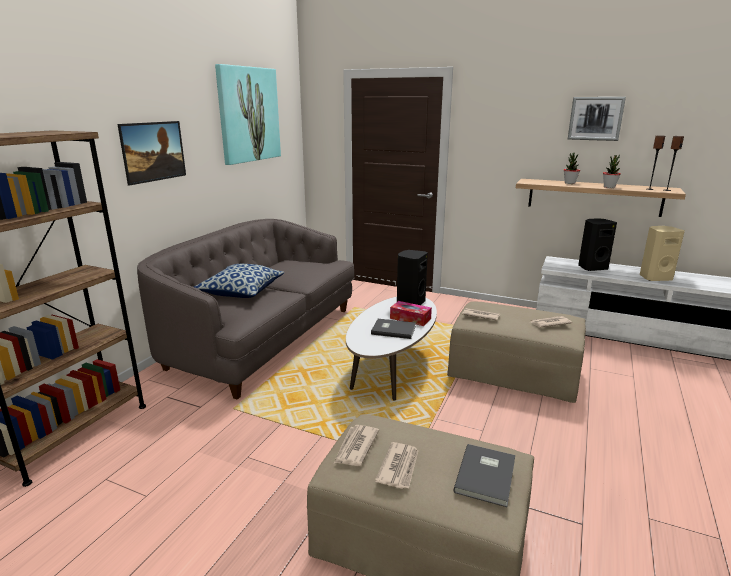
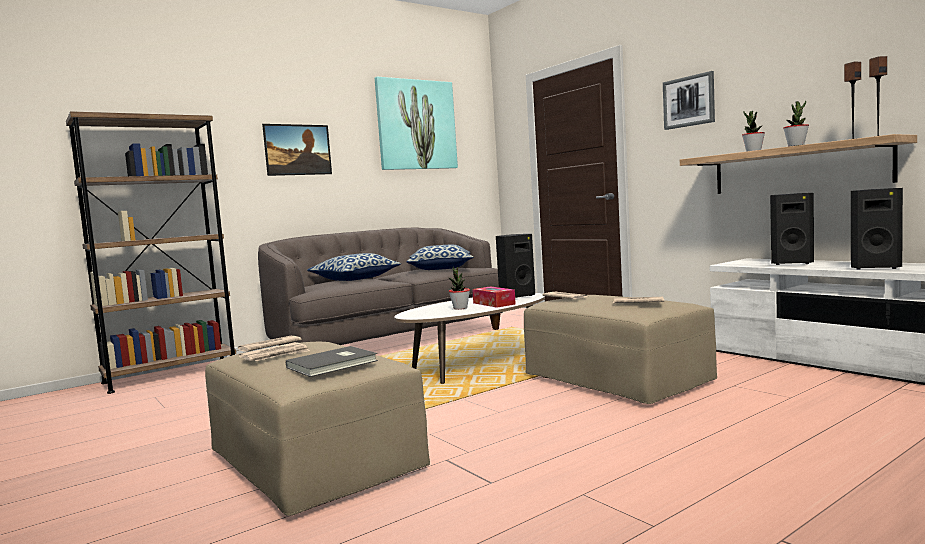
camera: 30 degrees right, 15 degrees down
(304, 267) = (441, 268): none -> pillow
(393, 329) = (460, 308): grey book -> potted plant
(595, 118) = (782, 64): picture -> picture (689, 101)
(654, 278) = (874, 267): beige speaker -> black speaker

